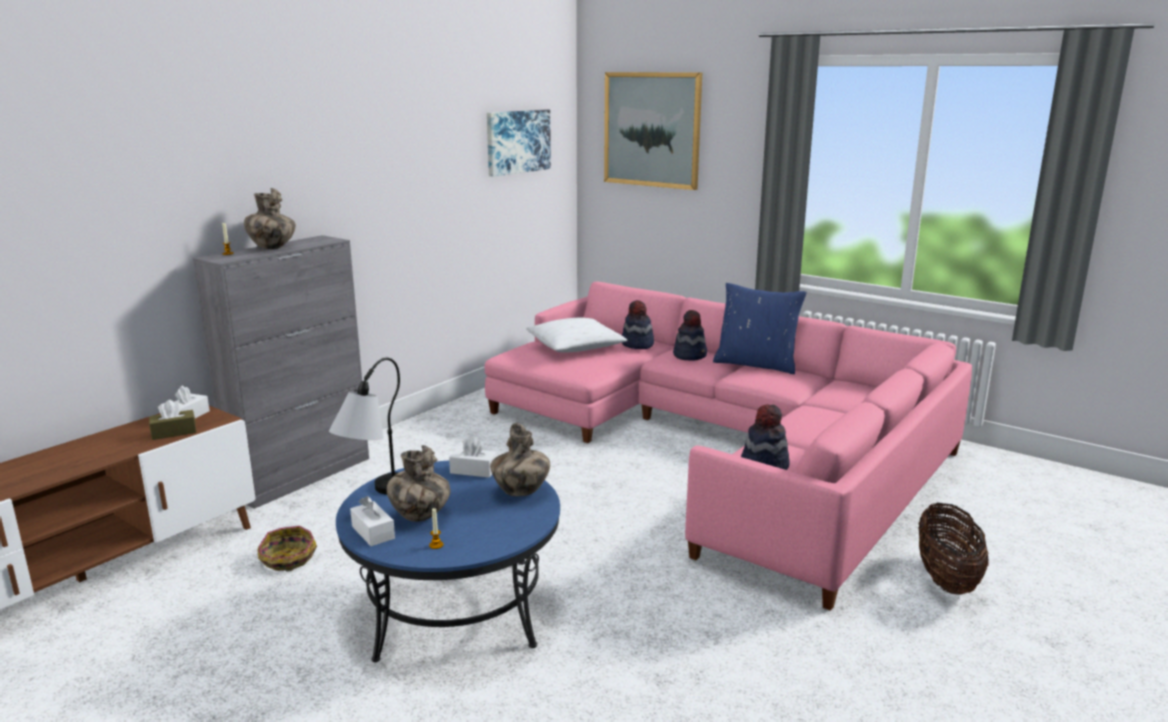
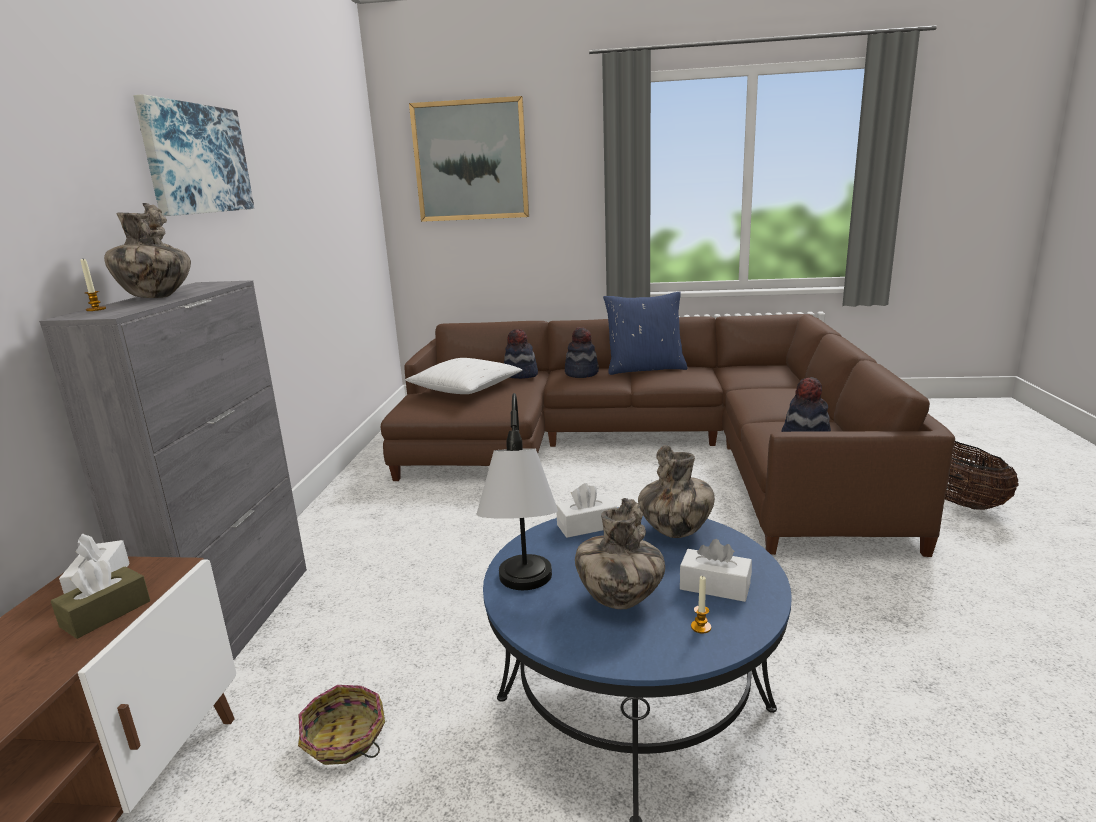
camera: 30 degrees left, 0 degrees up
(373, 532) = (600, 644): white tissue box -> white tissue box (715, 586)
(517, 141) = (341, 176): picture -> picture (196, 159)
(723, 443) = (646, 448): pink sofa -> brown sofa

